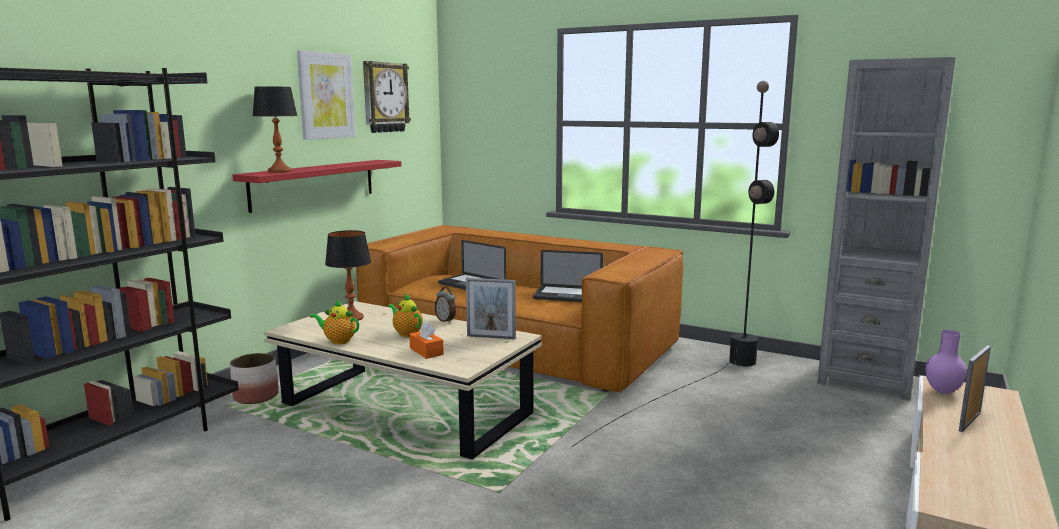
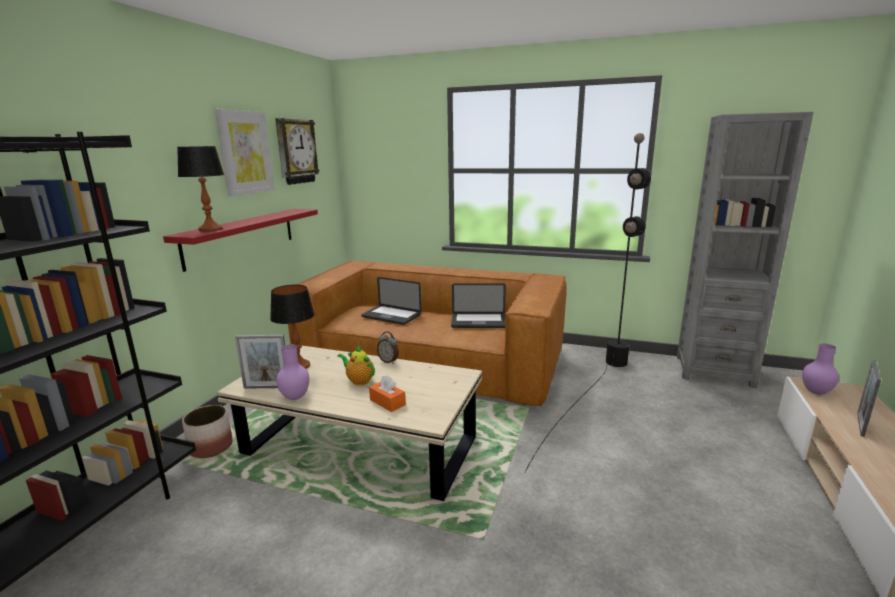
camera: 10 degrees left, 5 degrees up
(338, 341) = (296, 397): teapot -> purple vase
(491, 337) = (439, 377): picture frame -> picture frame (267, 387)

